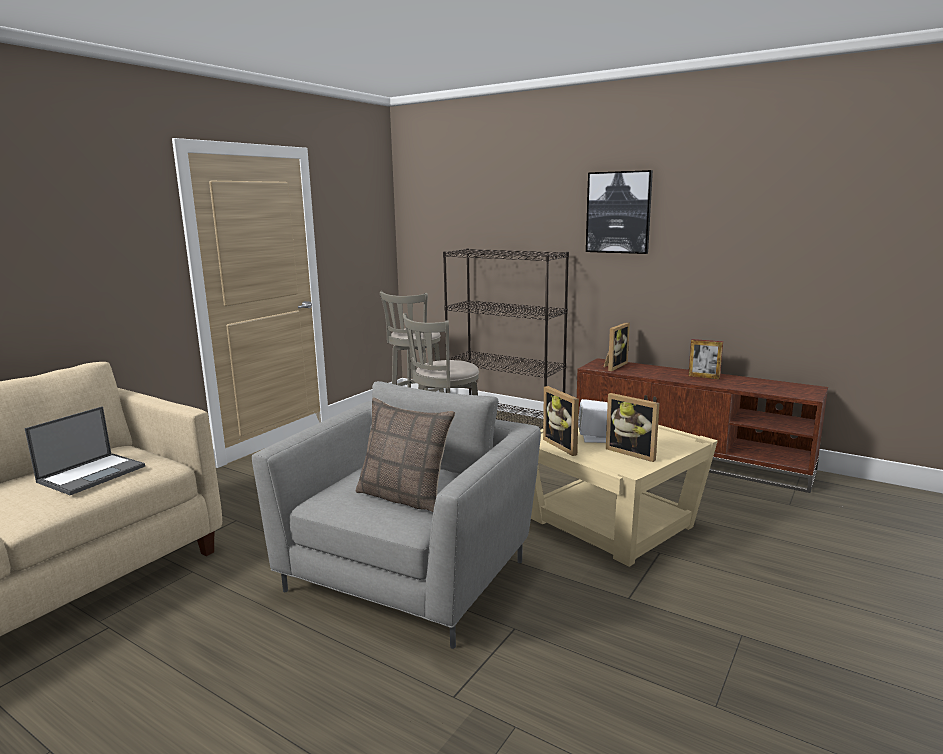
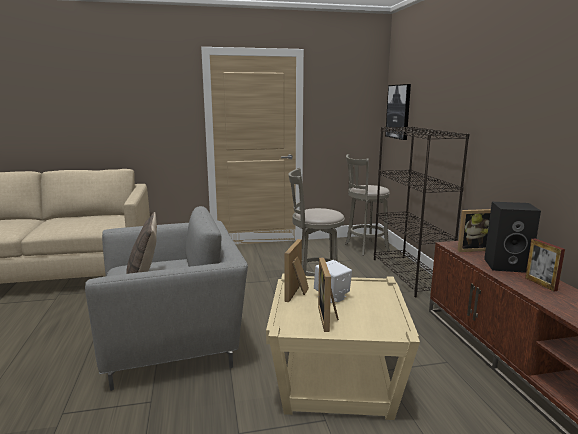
camera: 45 degrees right, 0 degrees up
(92, 474) = (84, 222): laptop -> none
(618, 212) = (510, 96): picture -> picture (398, 111)
(660, 371) = (507, 265): none -> black speaker

